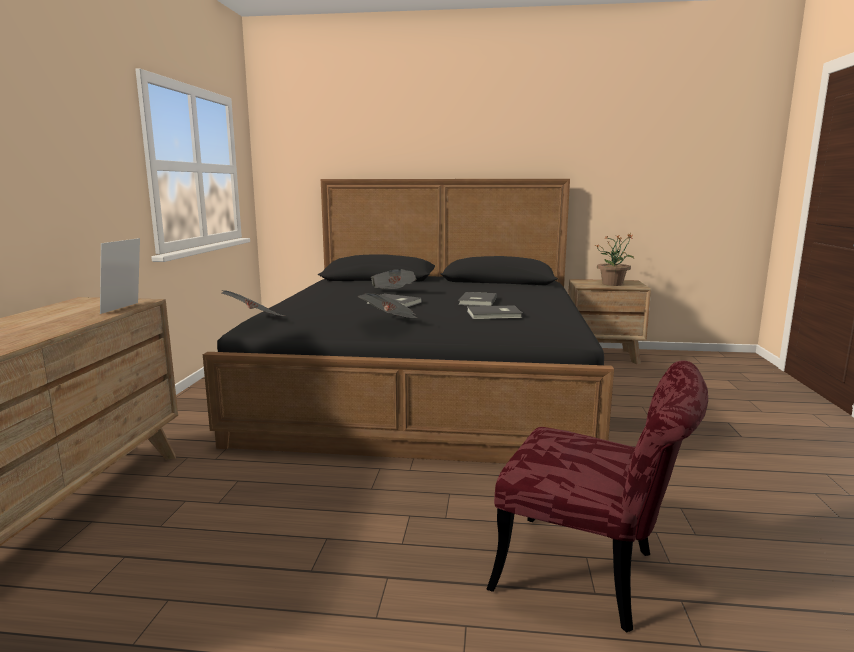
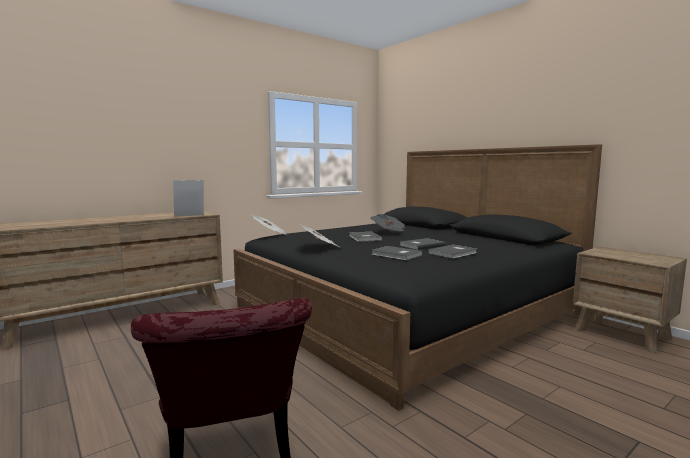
camera: 45 degrees right, 5 degrees down
(529, 303) = (454, 253): none -> grey book
(613, 284) = (634, 256): potted plant -> none

